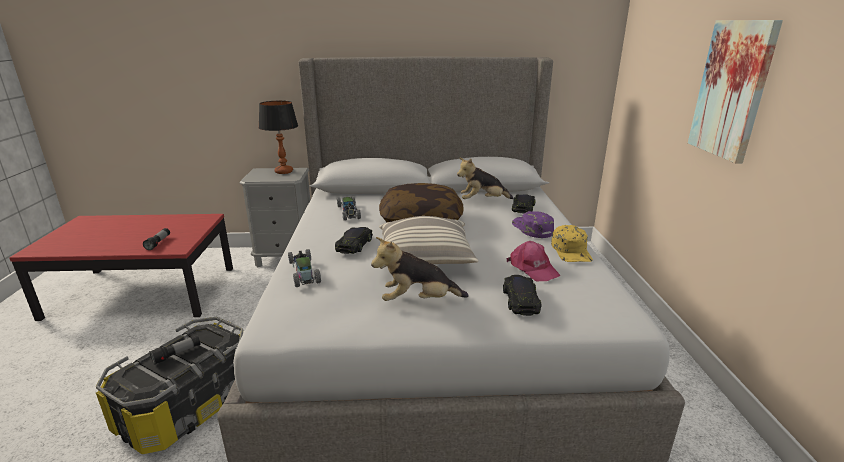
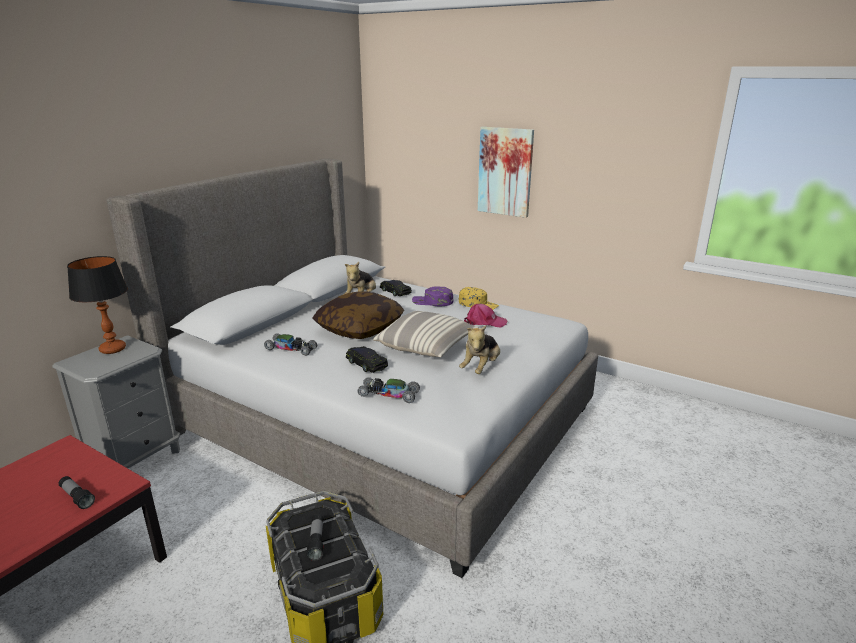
camera: 55 degrees left, 0 degrees up
(520, 299) = (516, 338): black toy car -> none

